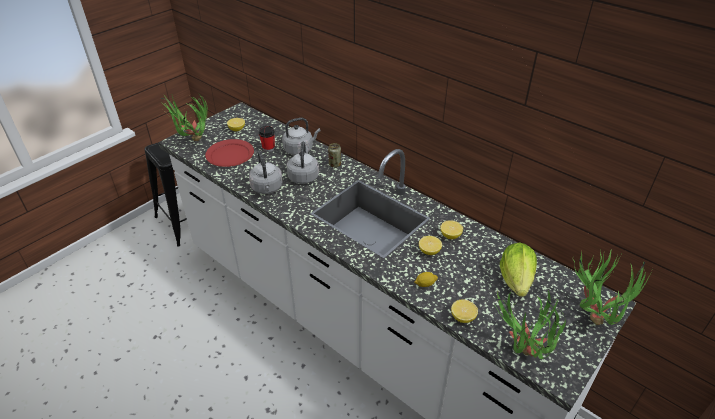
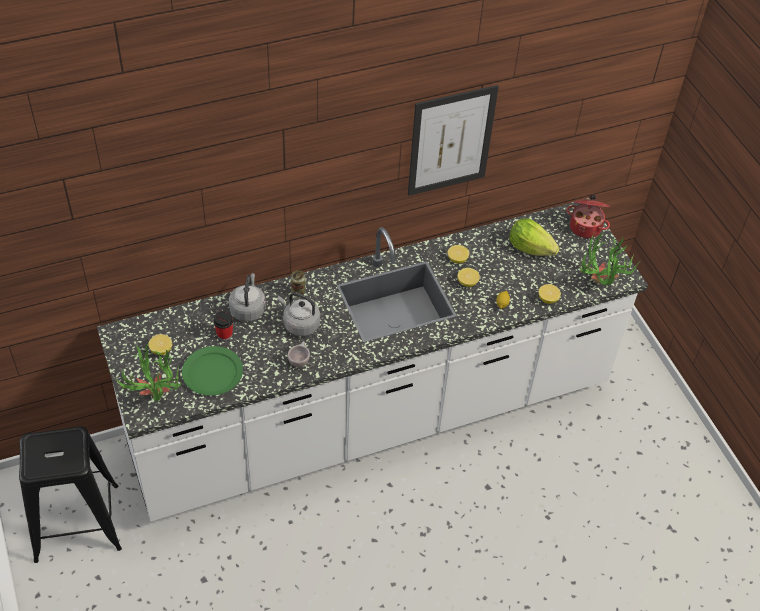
camera: 65 degrees left, 10 degrees up
(230, 155) = (212, 373): red plate -> green plate
(267, 188) = (299, 361): grey kettle -> beige cup
(492, 106) = (451, 141): none -> picture
(593, 314) = (586, 227): potted plant -> cooking pot

